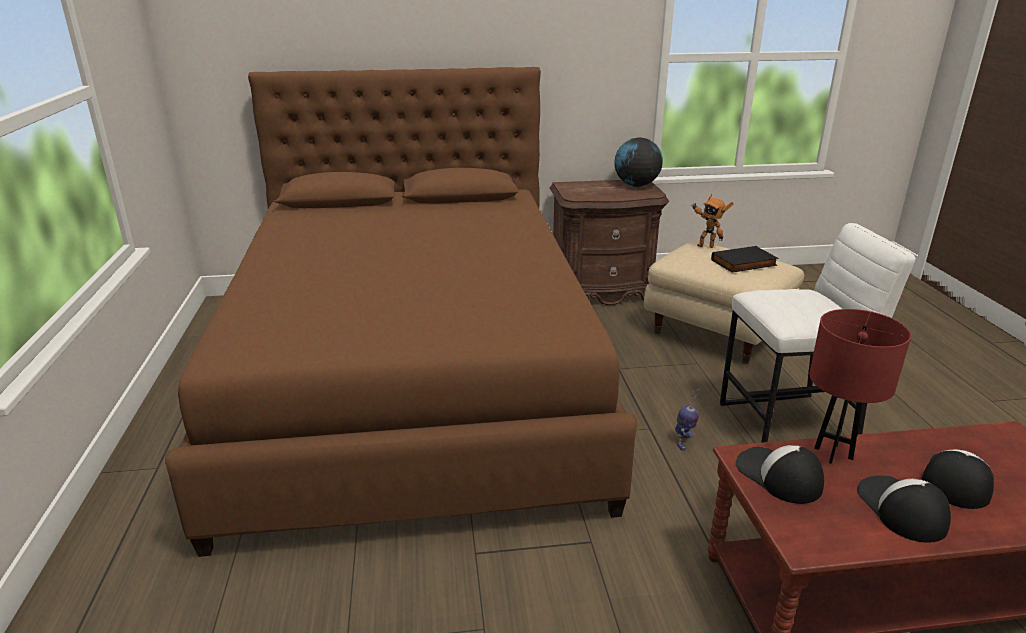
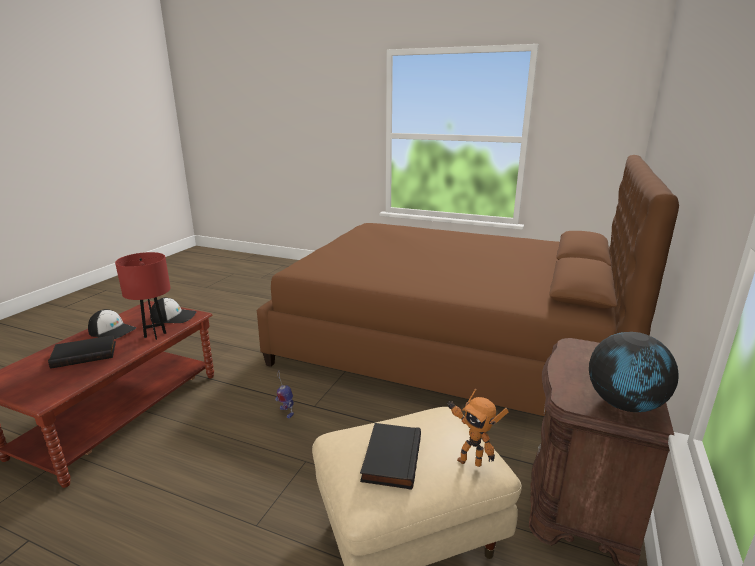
camera: 120 degrees right, 5 degrees down
(705, 246) = (470, 460): toy robot -> toy robot turned 120 degrees counterclockwise
(788, 424) = (240, 476): white chair -> none
(956, 480) = (85, 354): cap -> black book

